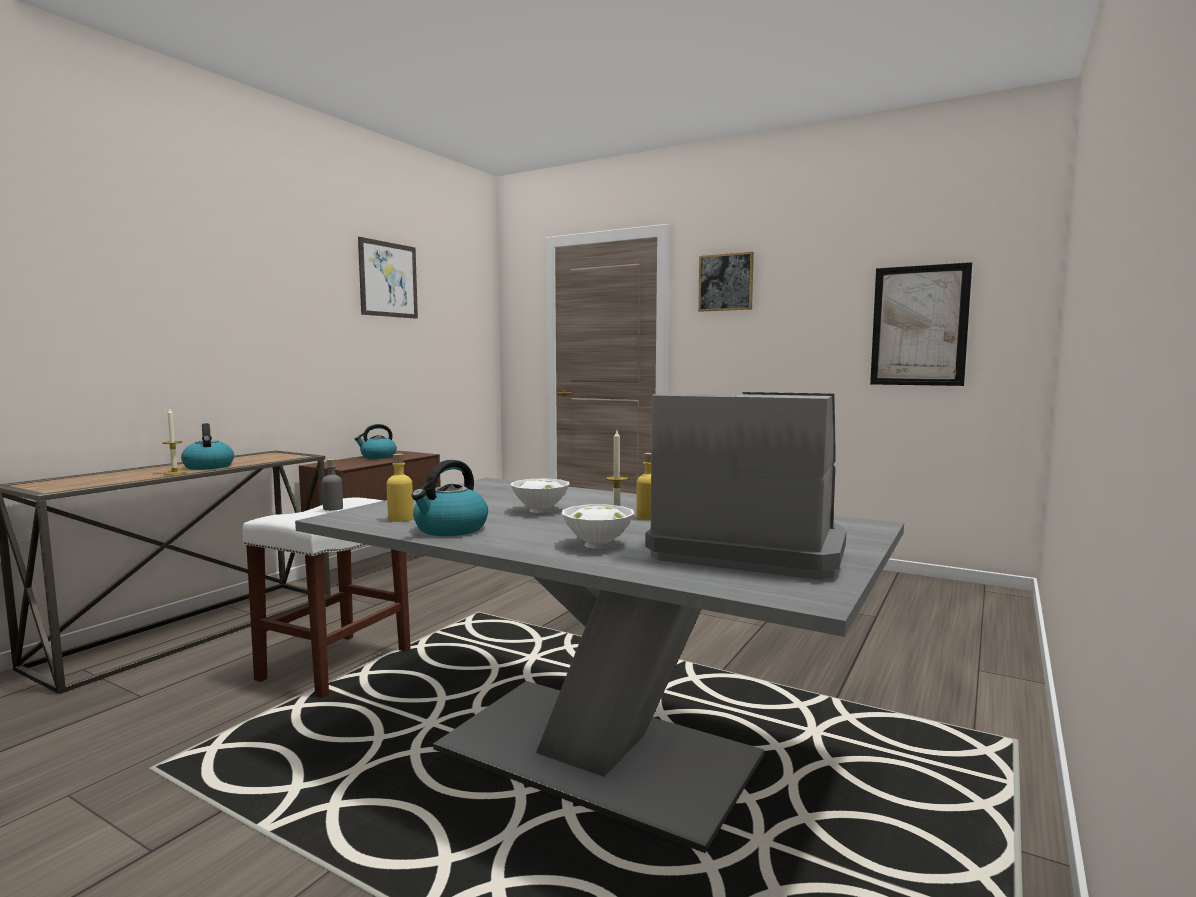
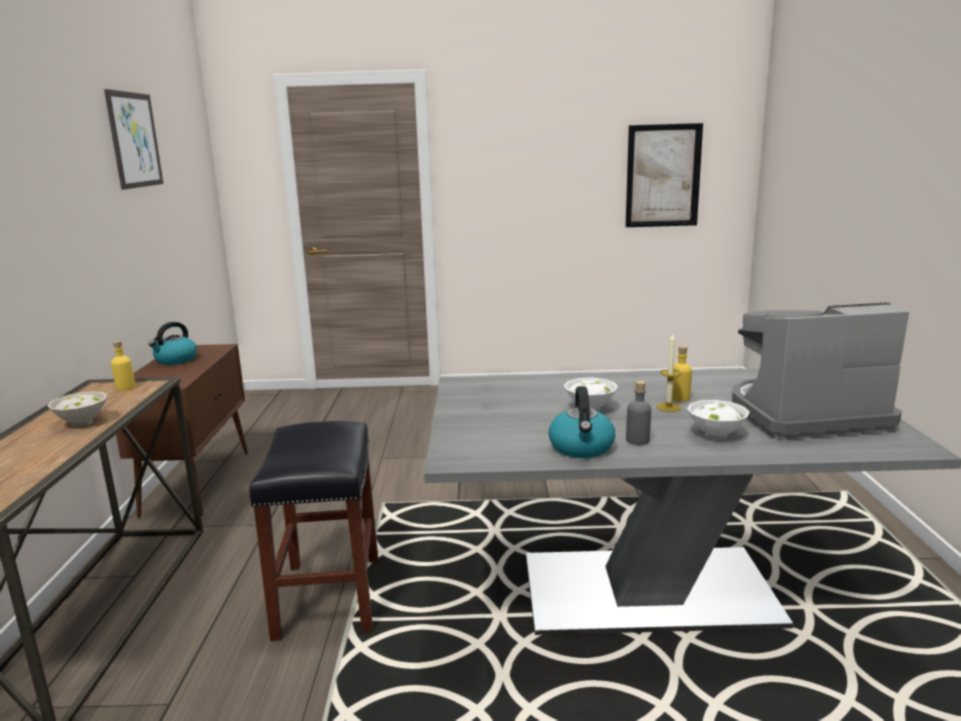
camera: 30 degrees left, 10 degrees up
(174, 472) = (73, 442): candle -> none
(208, 466) = (82, 423): kettle -> white bowl
(333, 508) = (312, 442): grey bottle -> grey bottle (637, 440)
(336, 664) = (328, 595): white stool -> black stool
(400, 519) = (511, 447): yellow bottle -> yellow bottle (125, 387)
(726, 282) = (491, 133): picture -> none

